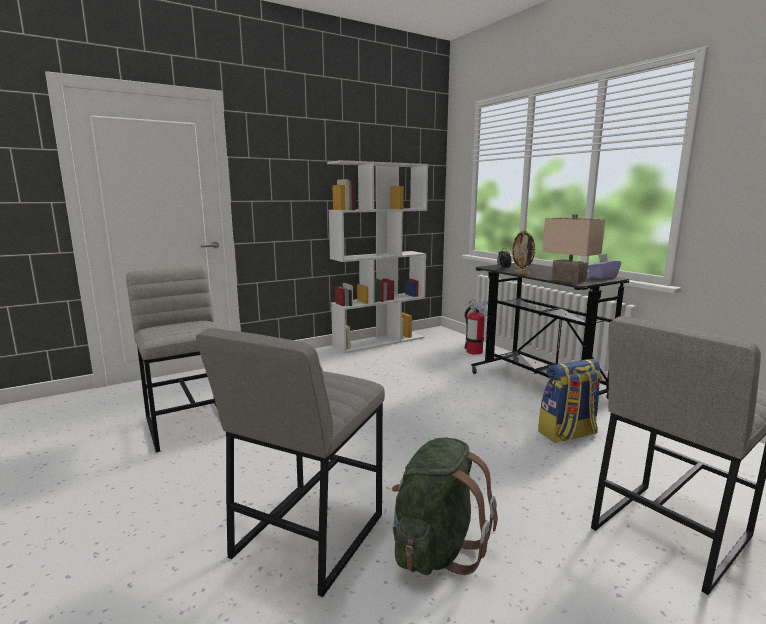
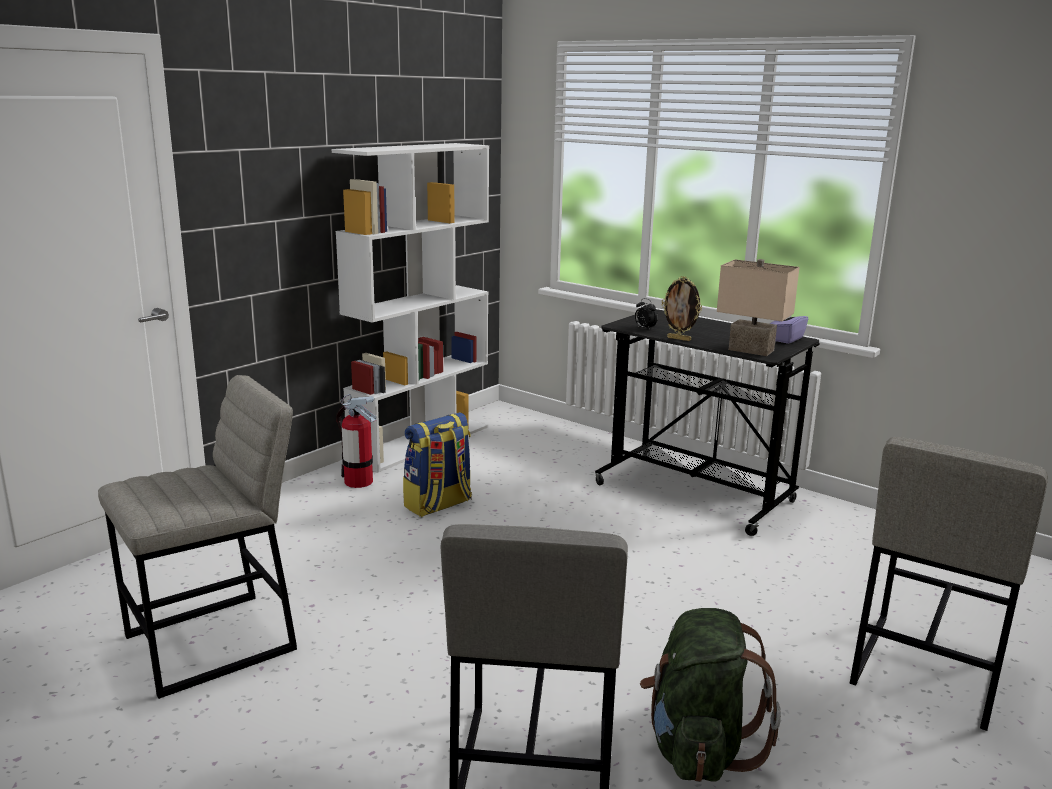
camera: 20 degrees left, 5 degrees up
(189, 423) = (215, 641): grey chair -> grey chair turned 105 degrees clockwise
(474, 351) = (577, 445): fire extinguisher -> fire extinguisher (358, 481)
(567, 434) = (767, 563): backpack -> backpack (438, 505)

